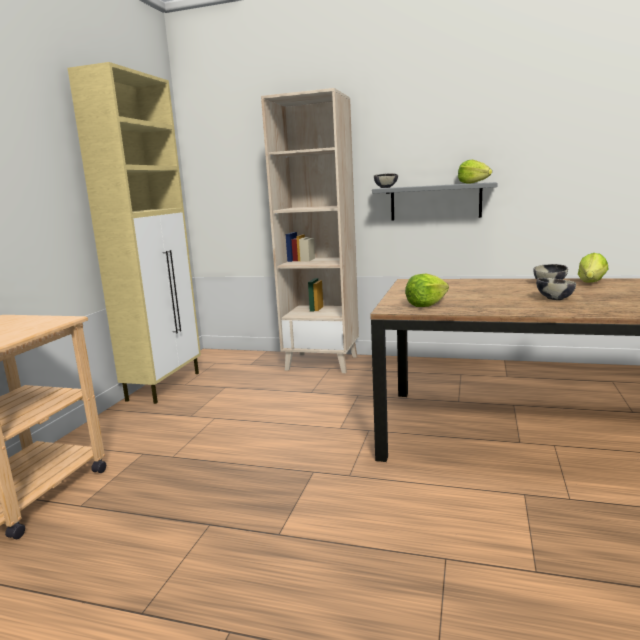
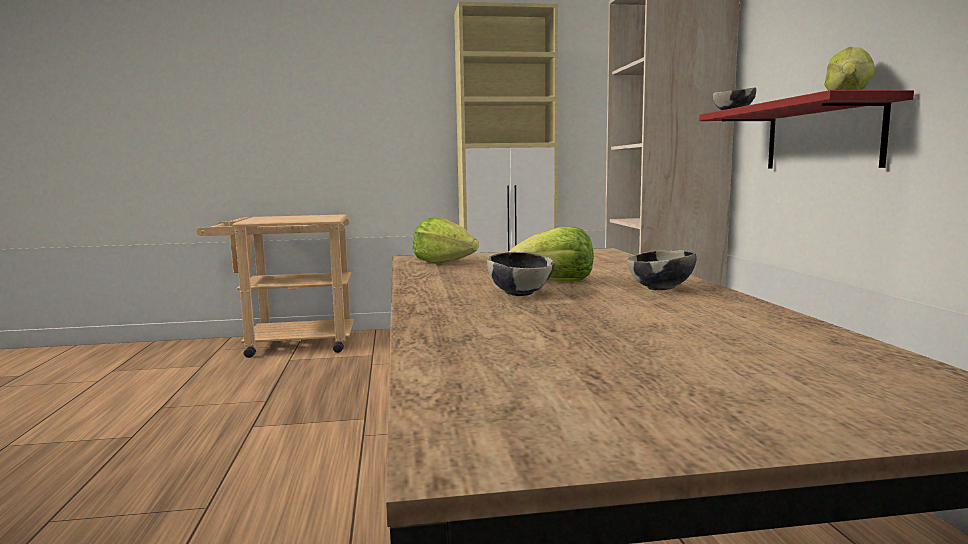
camera: 65 degrees right, 5 degrees down
(435, 202) = (822, 136): grey shelf -> red shelf
(591, 282) = (716, 305): lettuce -> lettuce (555, 281)

